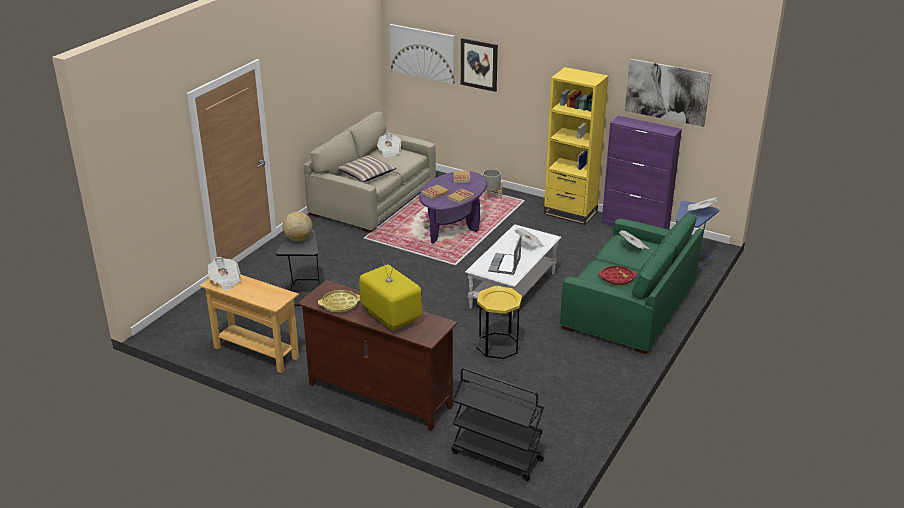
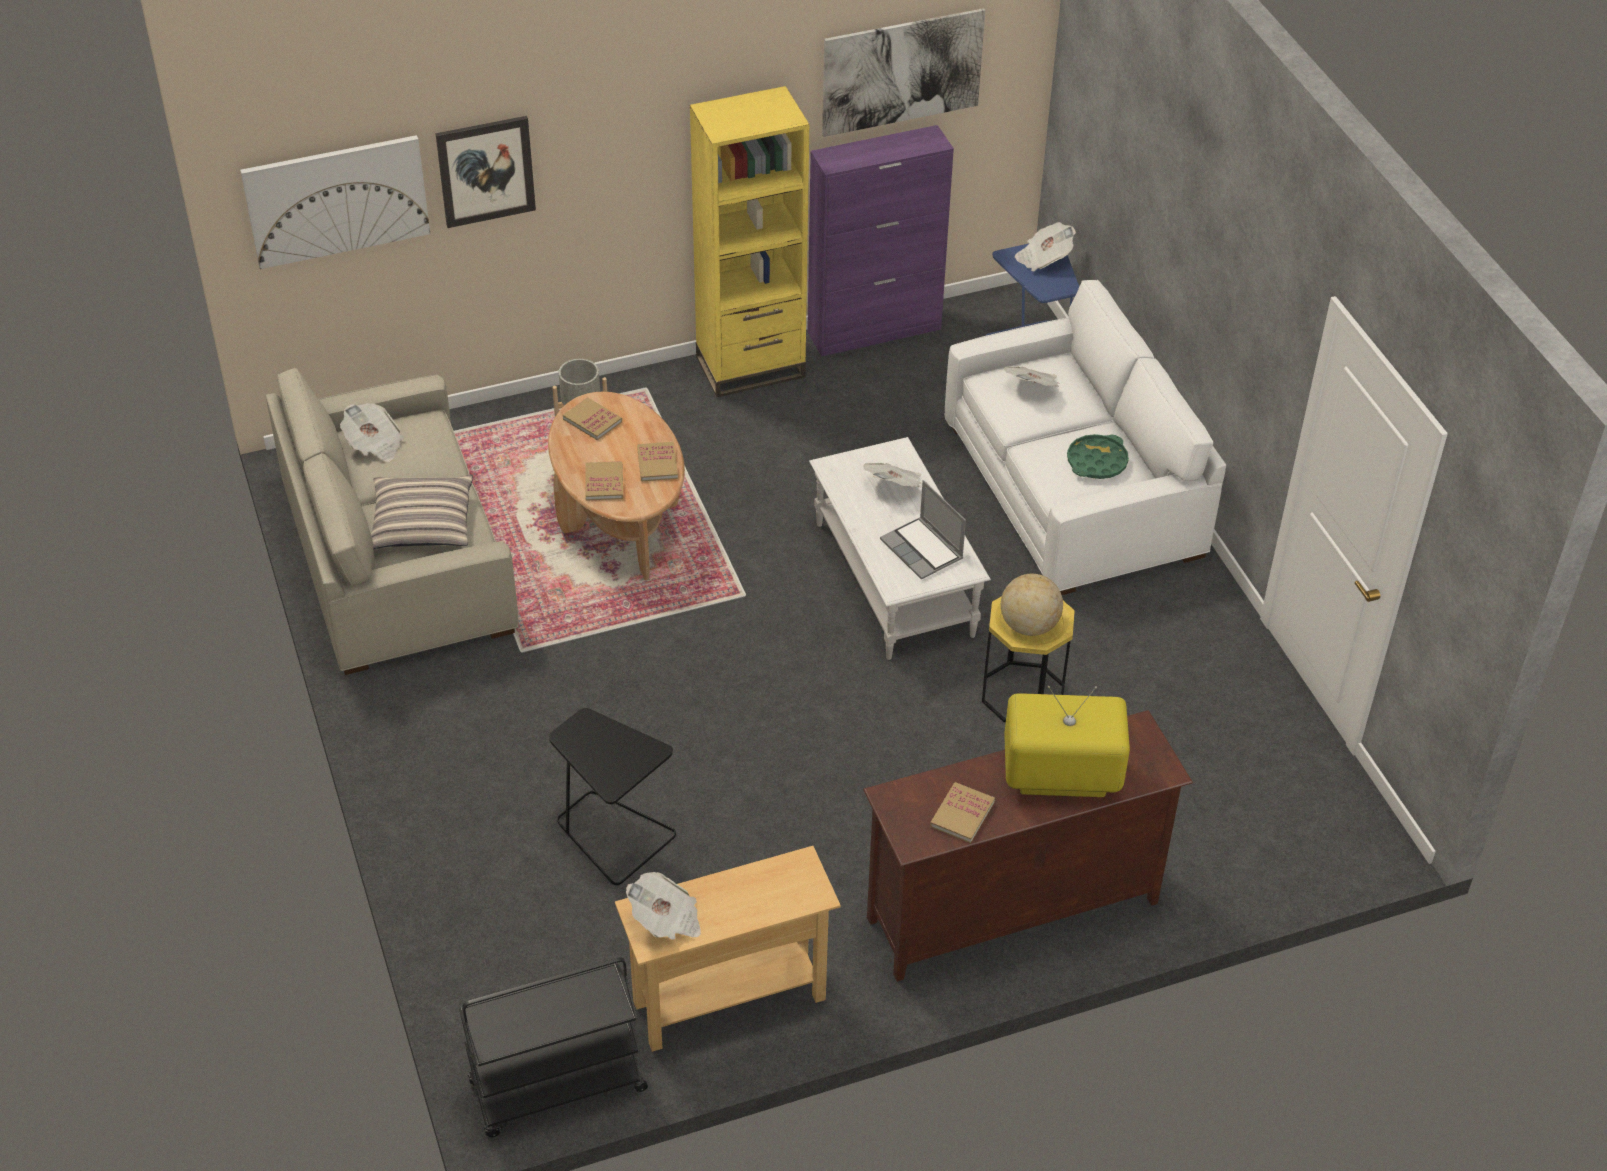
camera: 50 degrees left, 15 degrees up
(298, 238) = (592, 744): globe -> globe (1029, 625)
(340, 304) = (962, 814): yellow tray -> book
(453, 225) = (619, 519): purple coffee table -> brown coffee table
(496, 456) = (1282, 869): black cart -> black cart (557, 1088)
(617, 278) = (1096, 461): red tray -> green tray
(630, 306) = (1075, 487): green sofa -> white sofa

